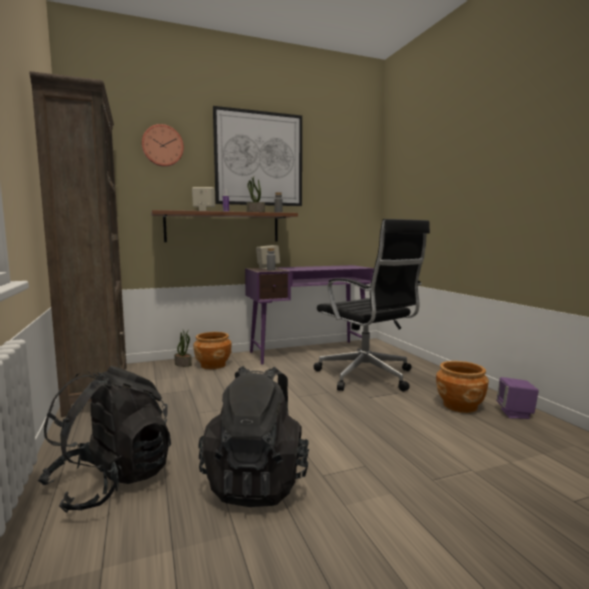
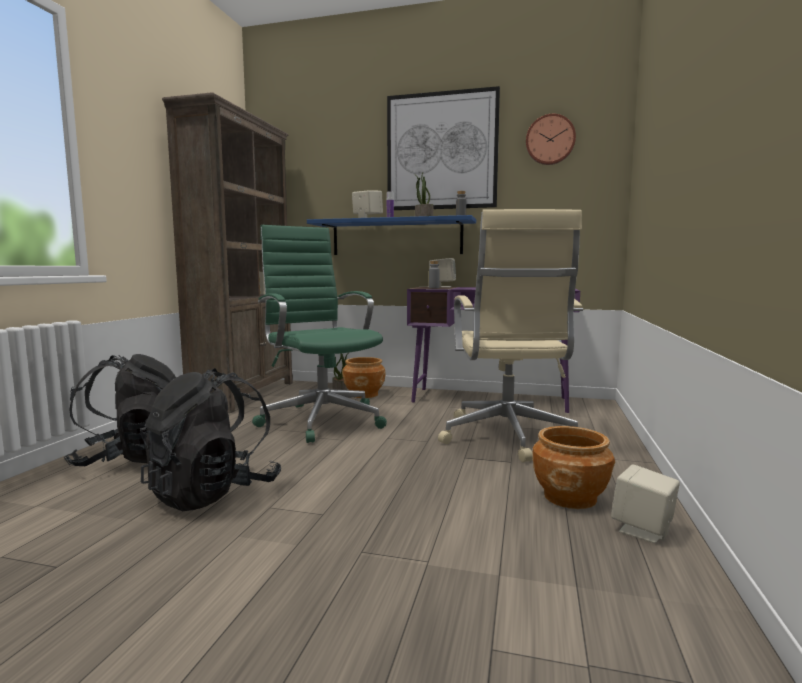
camera: 35 degrees right, 0 degrees up
(162, 146) = (335, 150): wall clock -> wall clock (550, 140)
(220, 394) = (321, 419): none -> green office chair
(223, 227) = (396, 237): brown shelf -> blue shelf
(367, 377) = (507, 437): black office chair -> beige office chair
(515, 413) = (643, 530): purple speaker -> beige speaker

